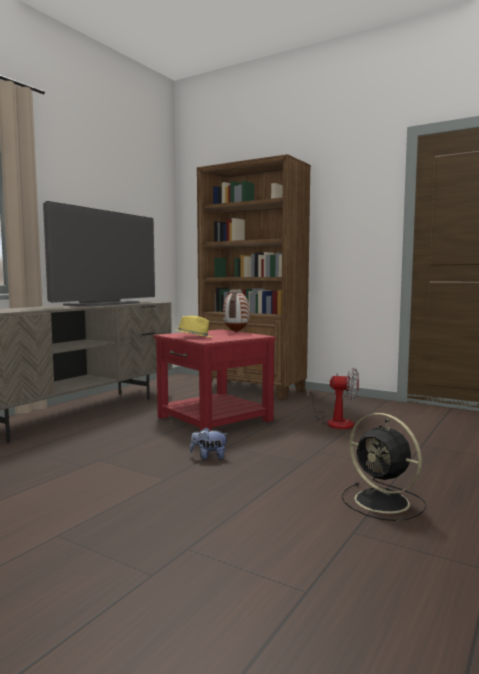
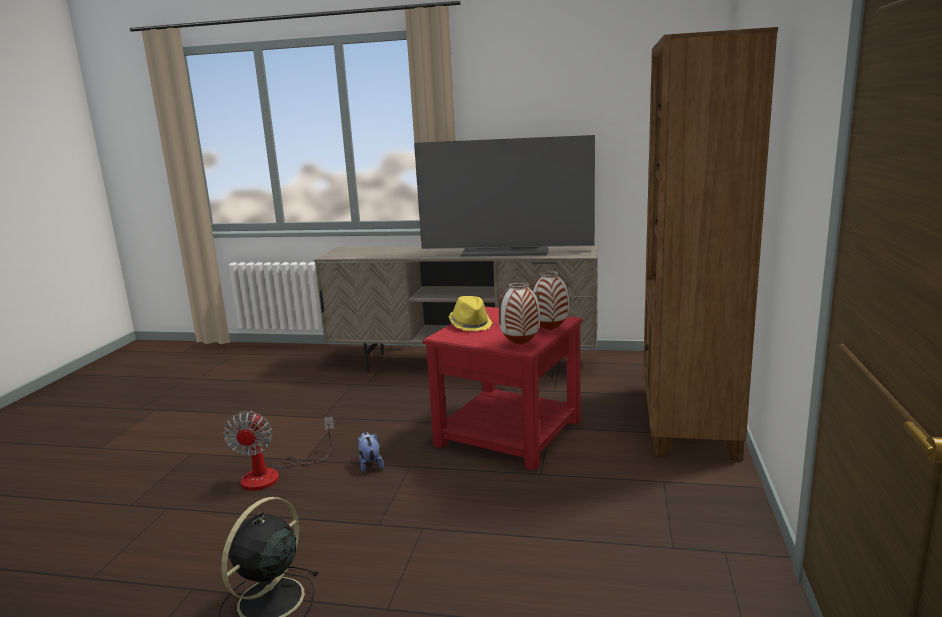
camera: 70 degrees right, 10 degrees up
(253, 336) = (519, 345): none -> vase
(334, 422) = (570, 519): fan -> fan (273, 474)

